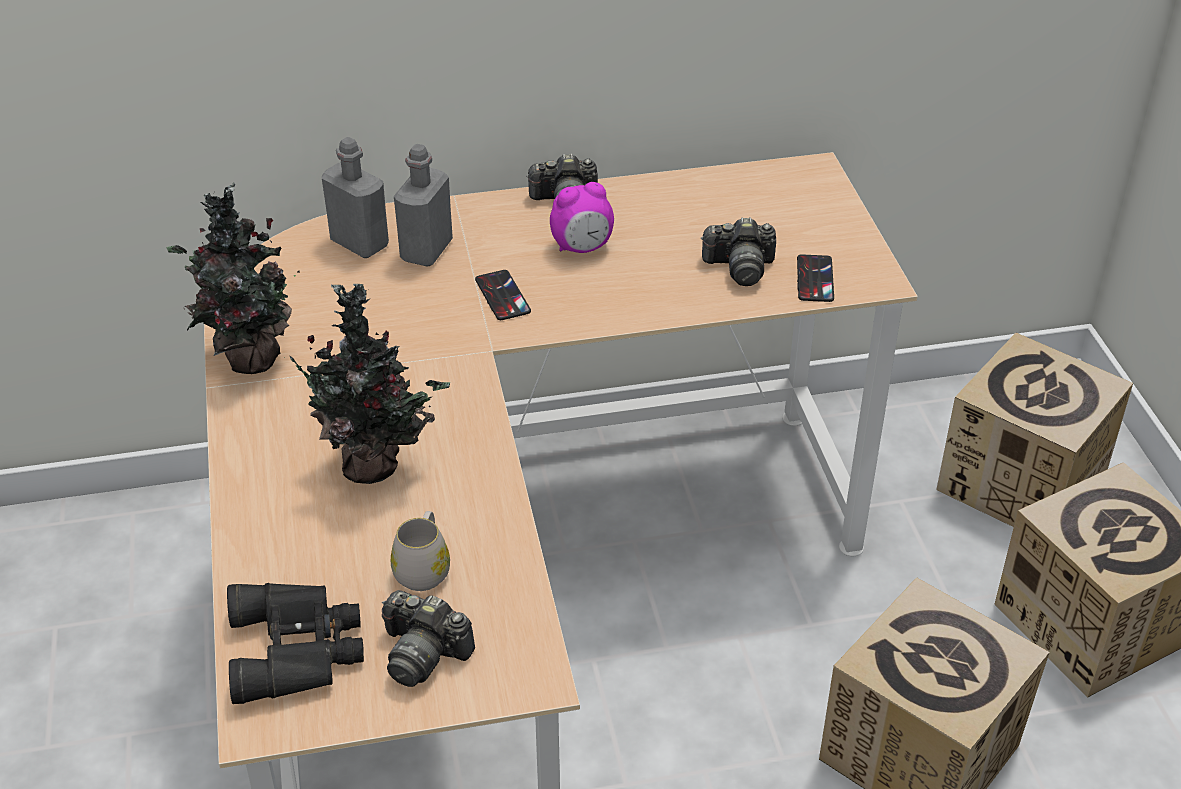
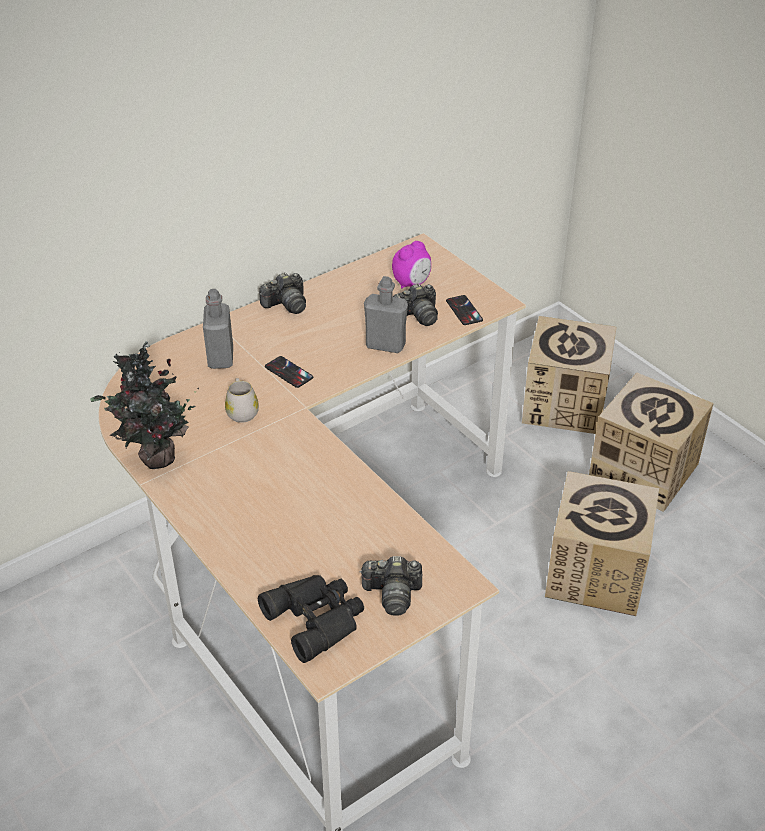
camera: 25 degrees left, 0 degrees up
(359, 243) = (174, 365): grey bottle -> grey bottle (385, 345)
(376, 466) = (285, 497): potted plant -> none
(424, 568) = (358, 547): white mug -> white mug (242, 411)
(582, 248) = (316, 329): alarm clock -> alarm clock (412, 283)

